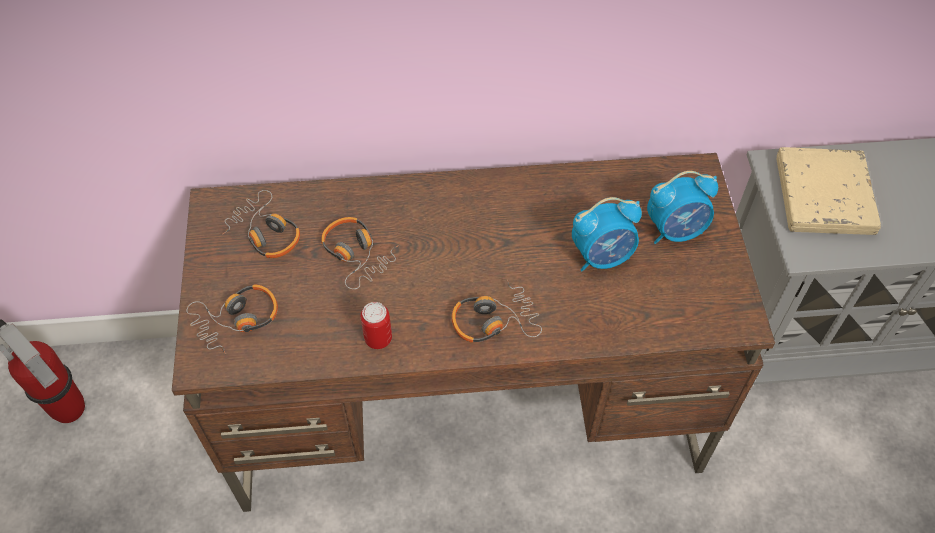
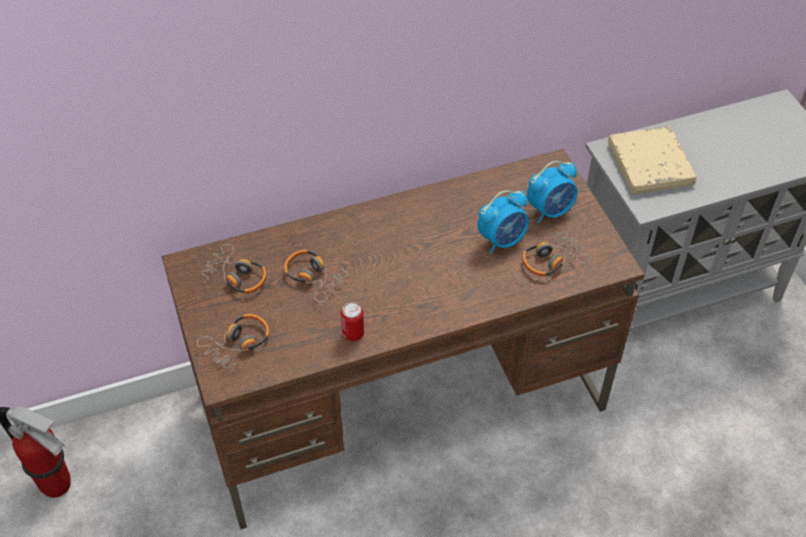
camera: 15 degrees left, 5 degrees down
(494, 320) = (436, 302): headphones -> headphones (552, 259)

